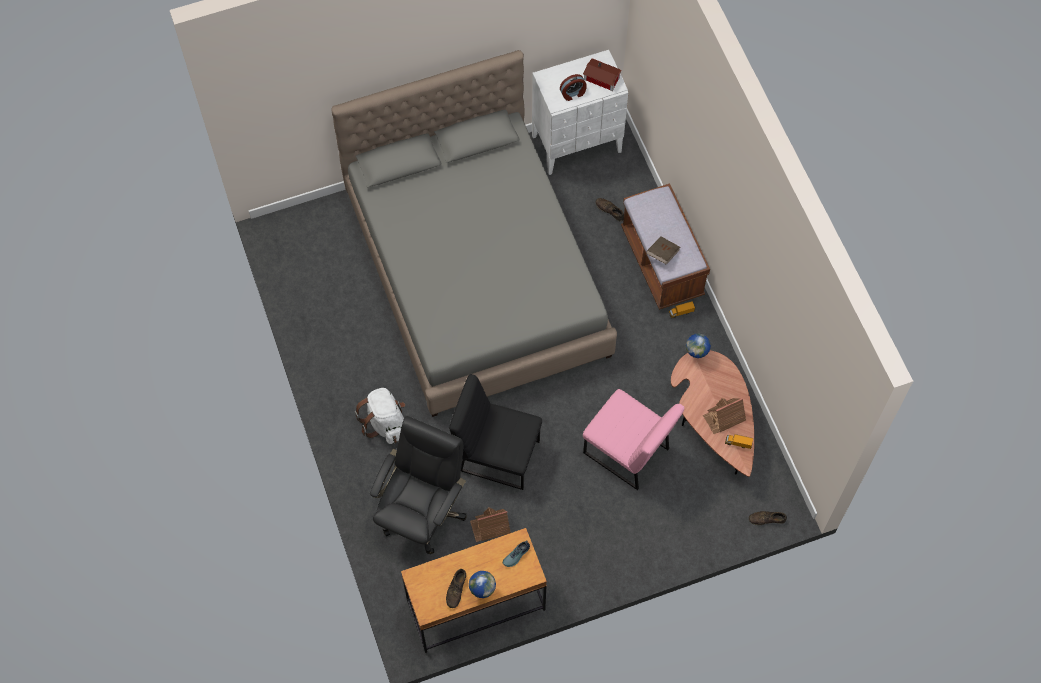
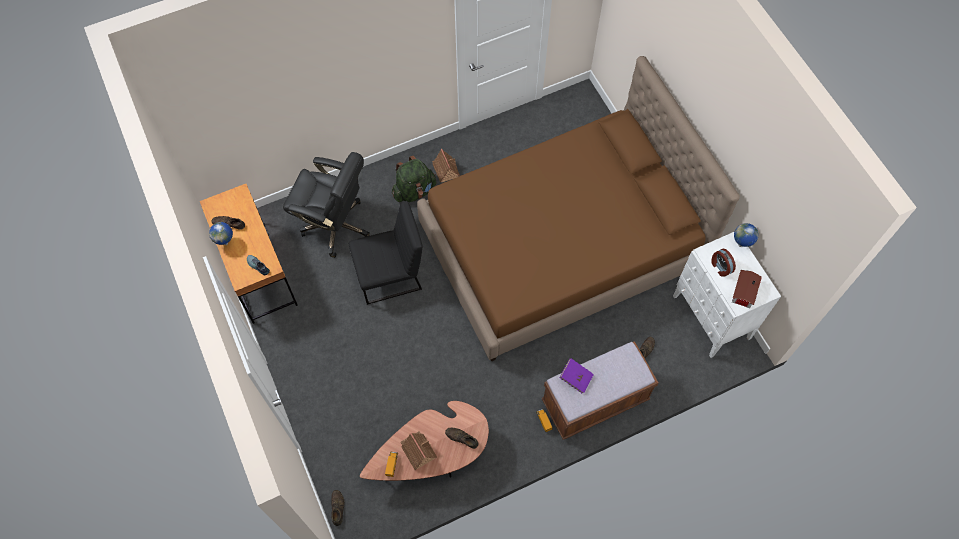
camera: 85 degrees right, 0 degrees up
(385, 422) = (414, 191): white backpack -> green backpack
(477, 272) = (562, 245): grey bed -> brown bed
(490, 526) = (326, 276): toy house -> toy house (445, 169)
(497, 454) = (390, 276): black chair -> black chair turned 60 degrees clockwise
(628, 452) = (398, 381): pink chair -> none
(662, 254) = (576, 378): brown book -> purple book
(696, 356) = (480, 423): globe -> globe (740, 245)
(712, 374) = (462, 438): none -> brown shoe

